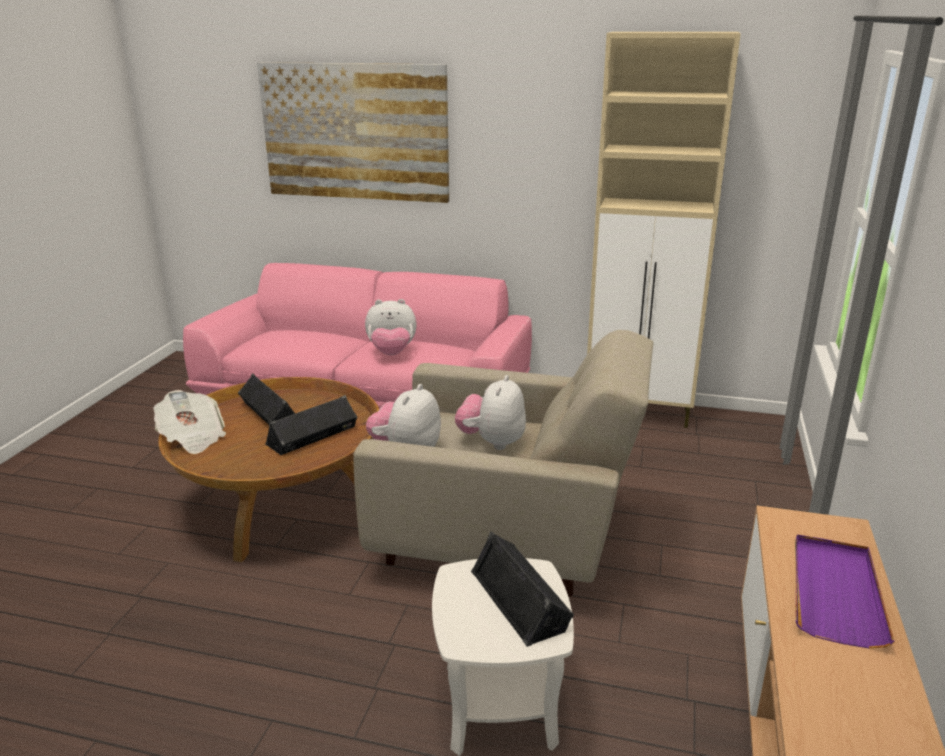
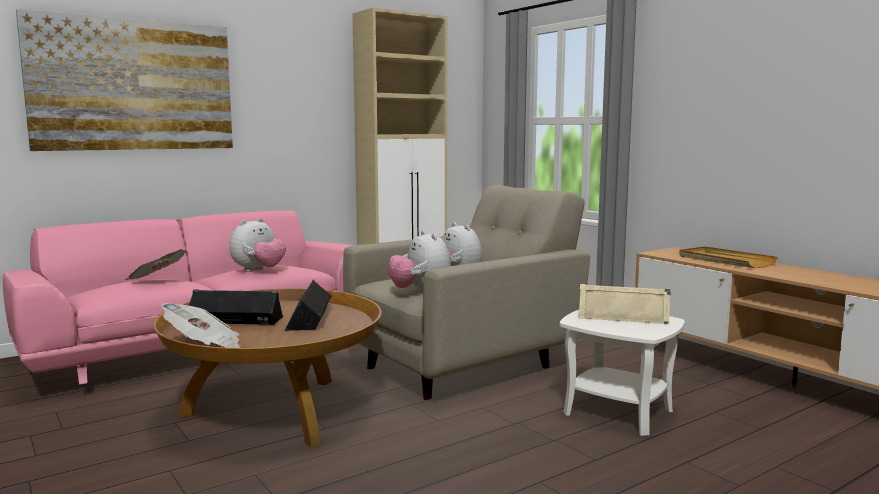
camera: 50 degrees left, 15 degrees down
(305, 340) = (157, 281): none -> newspaper
(521, 598) = (623, 316): black speaker -> beige speaker
(835, 592) = (725, 260): purple tray -> beige tray

